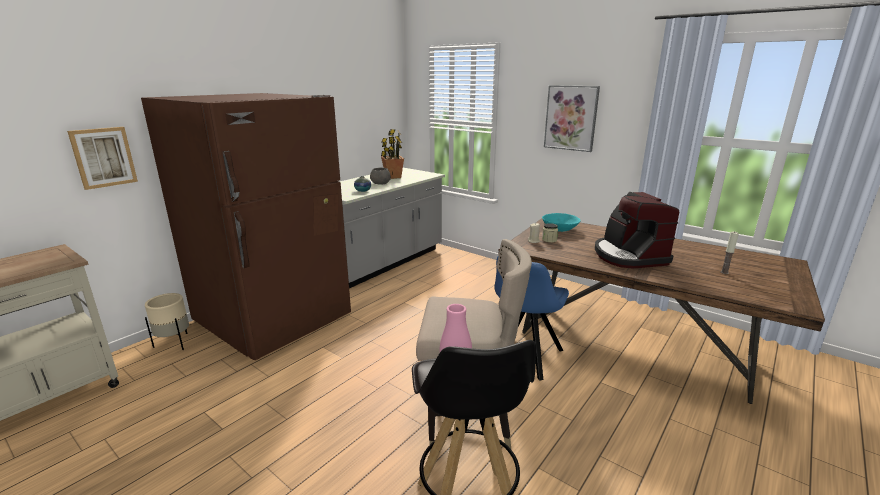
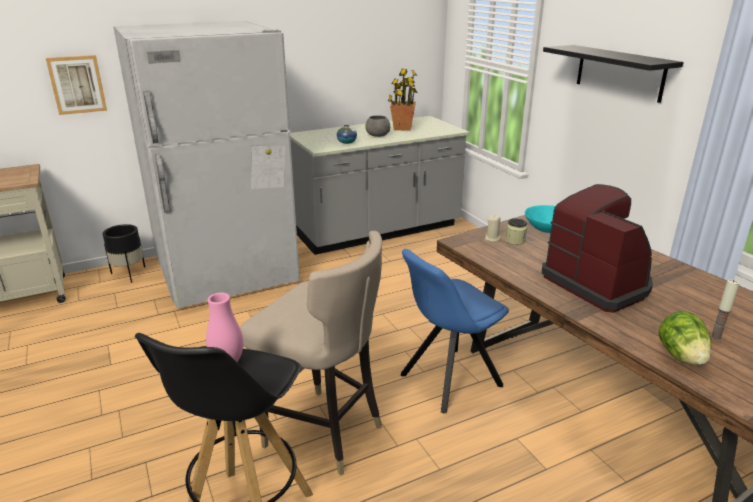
camera: 25 degrees right, 5 degrees up
(174, 343) = (129, 274): beige planter -> black planter
(274, 317) = (226, 269): brown fridge -> white fridge
(571, 118) = (619, 72): picture -> black shelf
(628, 256) = (597, 283): coffee machine -> coffee machine turned 135 degrees clockwise
(722, 286) = (680, 356): none -> lettuce

